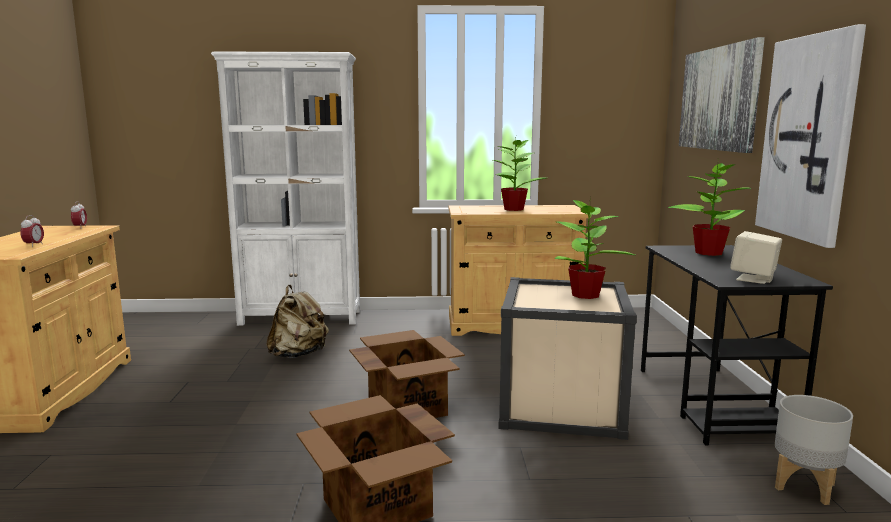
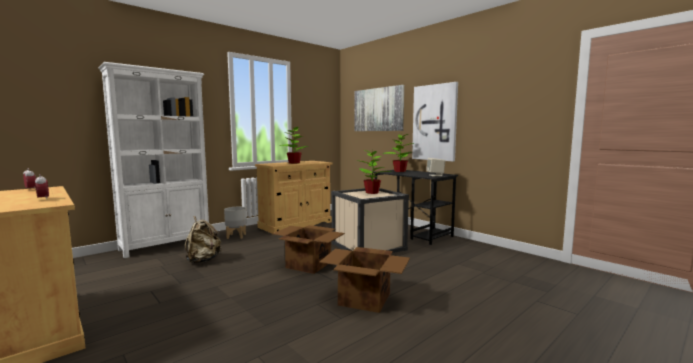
camera: 40 degrees left, 5 degrees down
(805, 486) = (471, 247): grey planter -> grey planter (236, 236)

